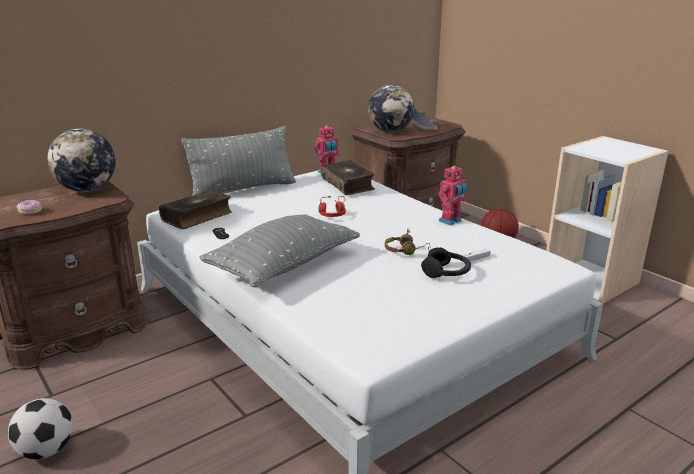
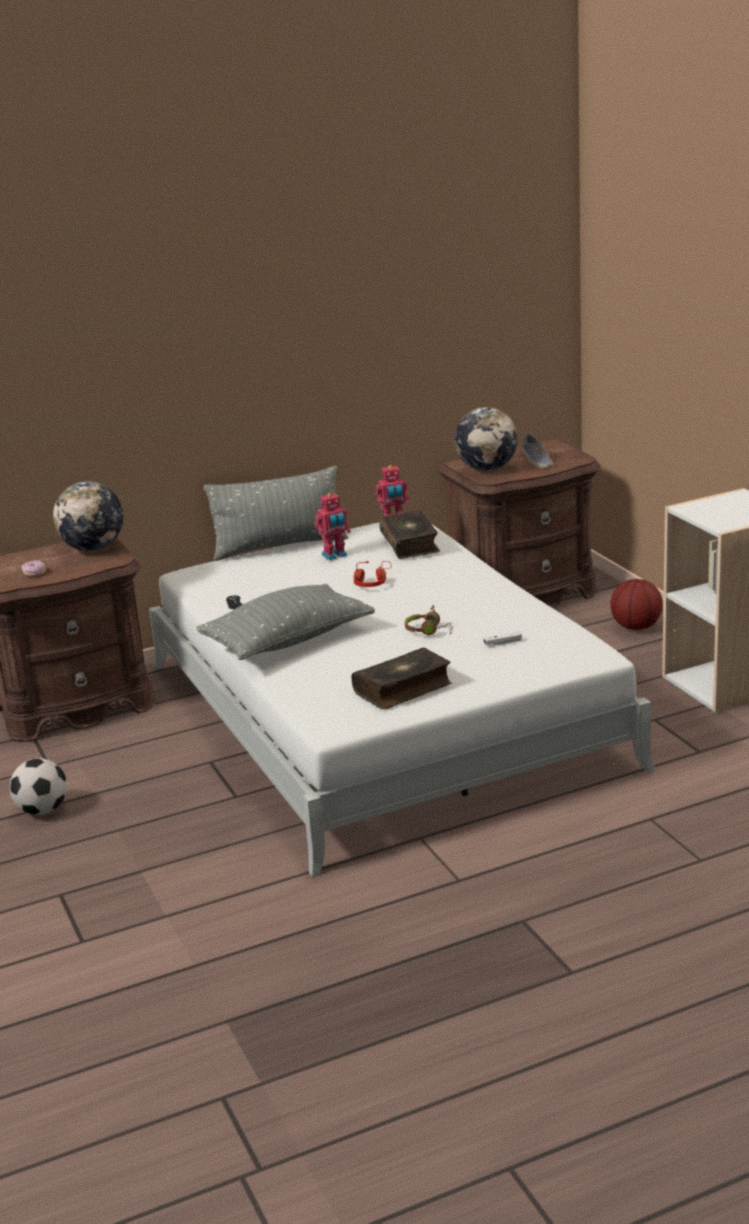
camera: 15 degrees right, 0 degrees up
(197, 217) = (215, 581): book -> book (403, 689)
(446, 272) = (459, 656): black headphones -> none
(451, 221) = (510, 597): toy robot -> toy robot (335, 556)

